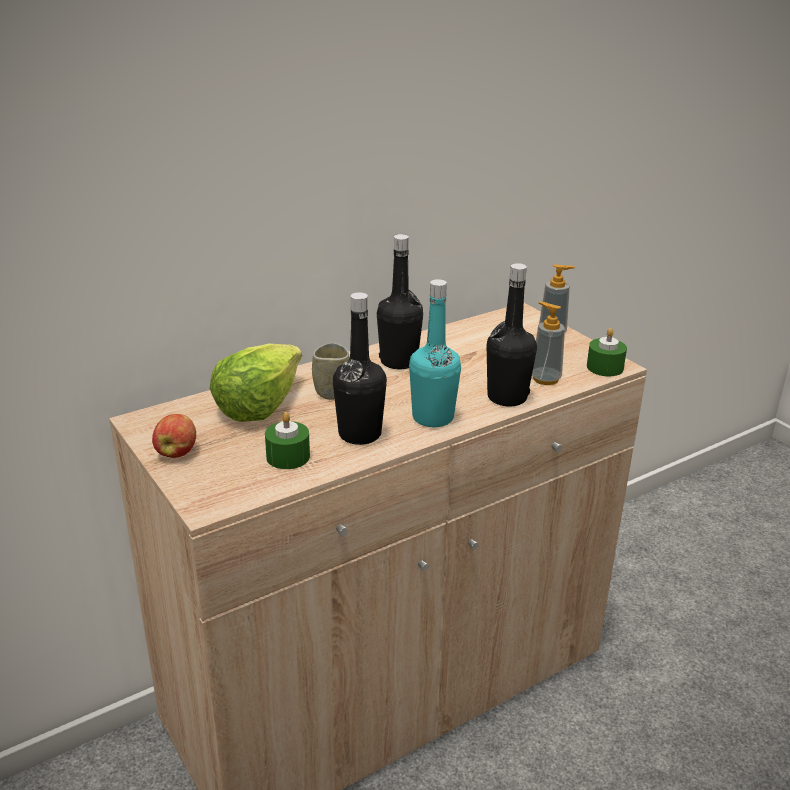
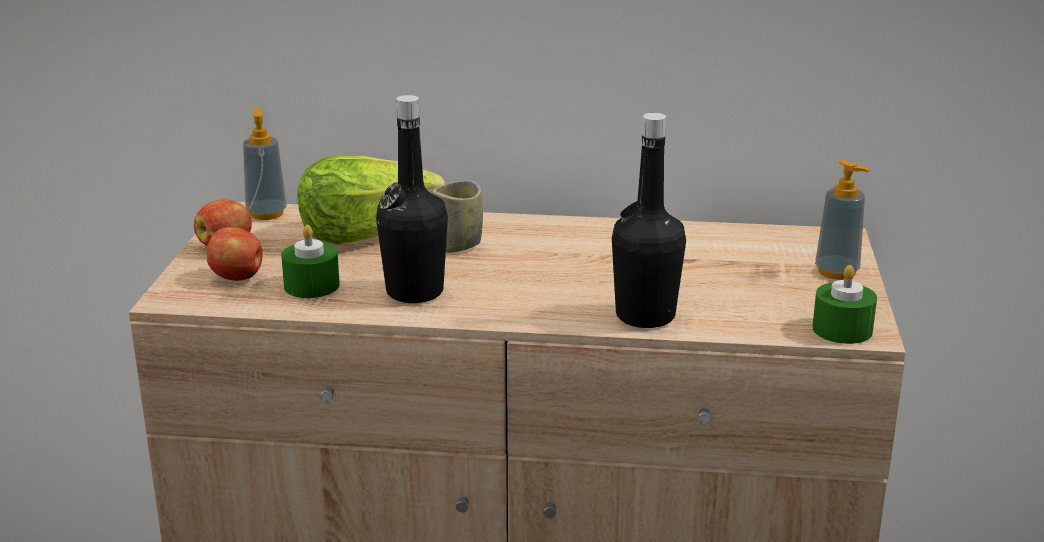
camera: 40 degrees right, 5 degrees down
(227, 471) = (238, 277): none -> apple
(399, 361) = (583, 241): black bottle -> none
(433, 417) = (520, 305): turquoise bottle -> none
(545, 379) = (732, 314): soap dispenser -> soap dispenser (266, 213)

